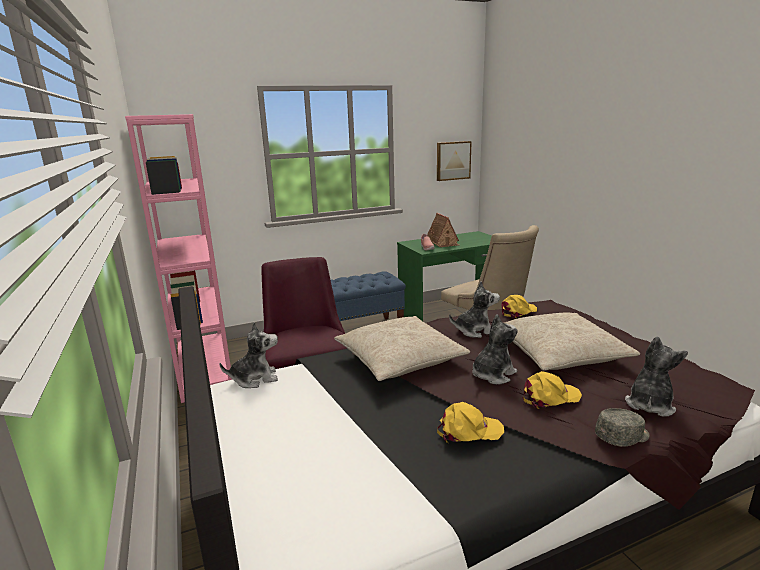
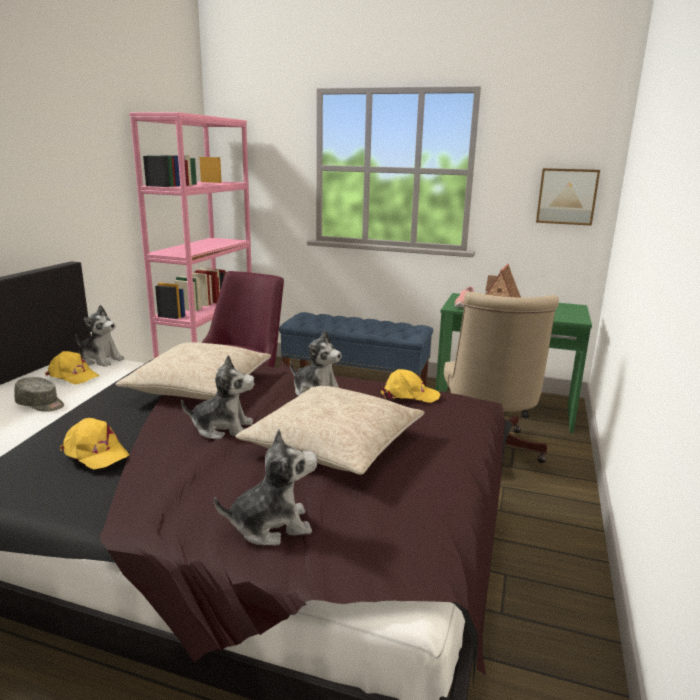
camera: 40 degrees right, 0 degrees up
(549, 397) = (206, 466): yellow cap -> yellow cap (73, 376)
(622, 437) = (162, 526): grey cap -> grey cap (41, 404)

